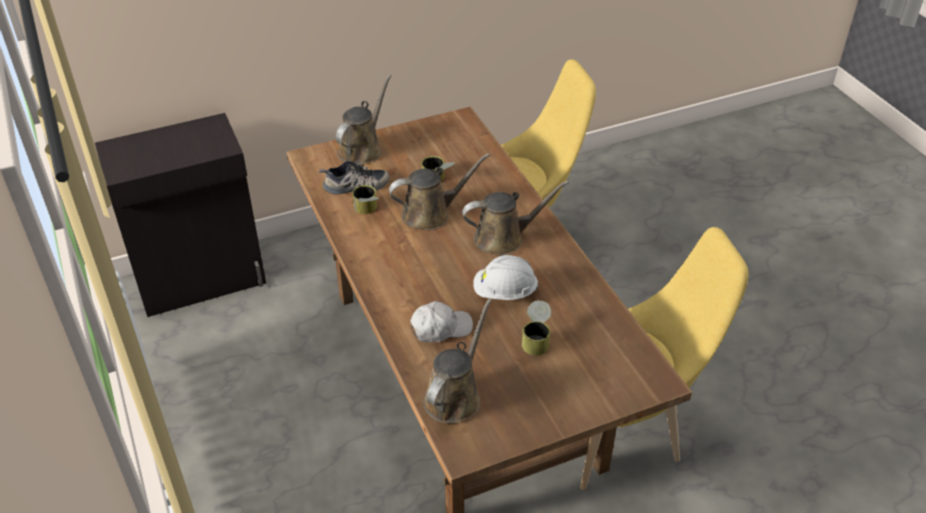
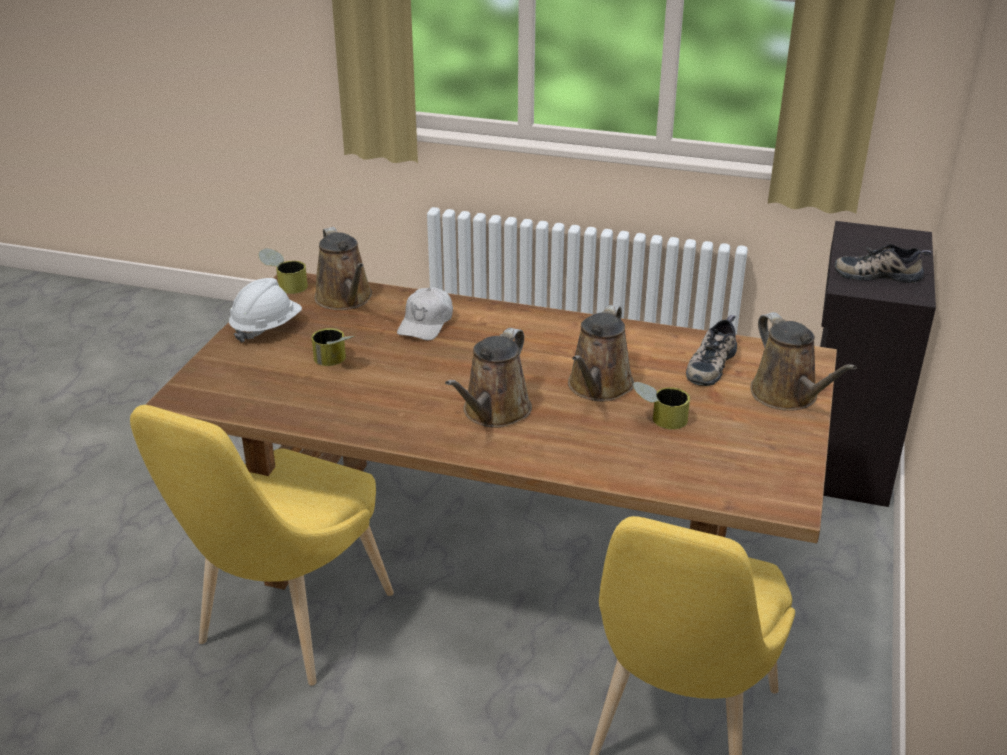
camera: 130 degrees right, 10 degrees down
(193, 143) = (878, 274): none -> shoe
(367, 211) = (654, 353): can -> can (285, 285)
(504, 292) = (416, 374): white hard hat -> white hard hat (266, 328)

